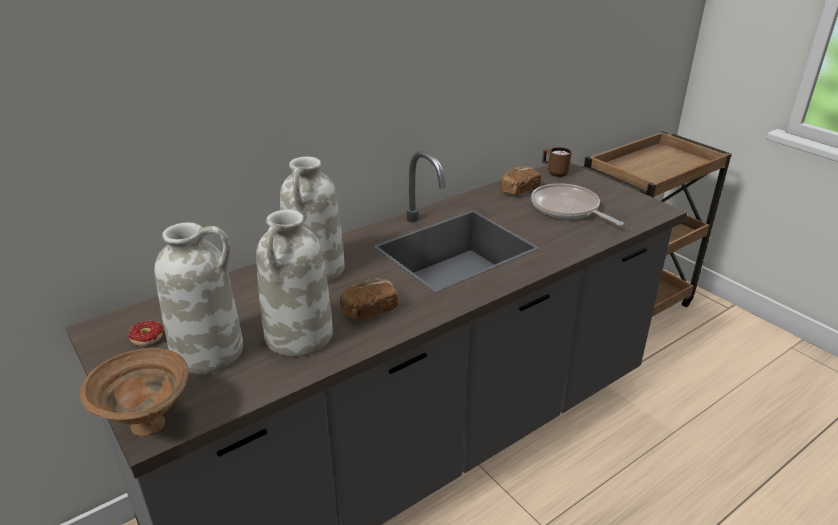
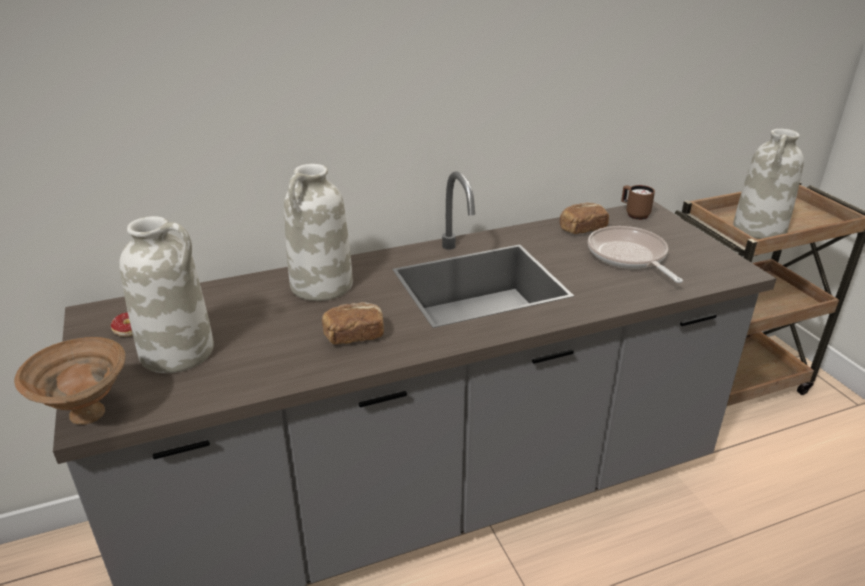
camera: 15 degrees right, 0 degrees up
(299, 336) = (271, 351): white vase -> white vase (759, 229)

